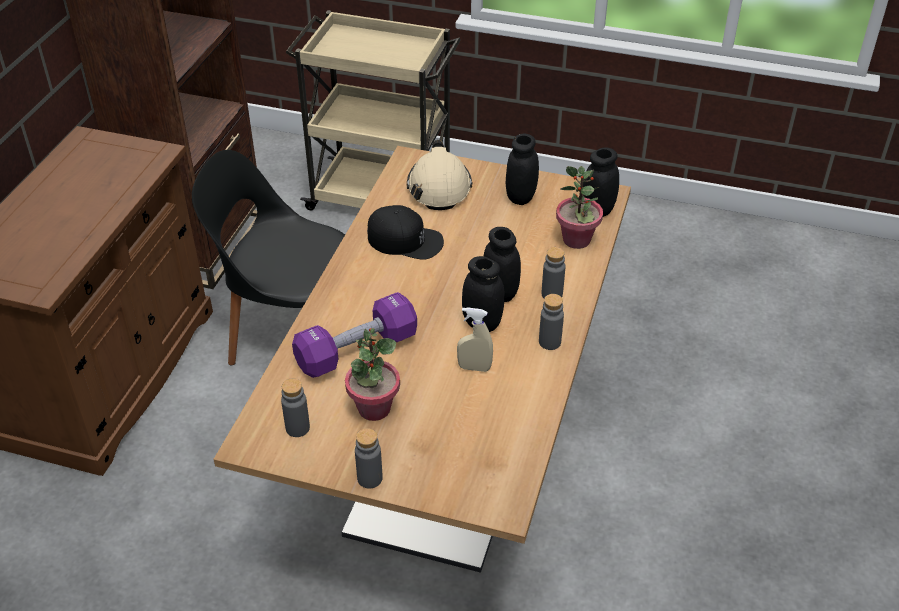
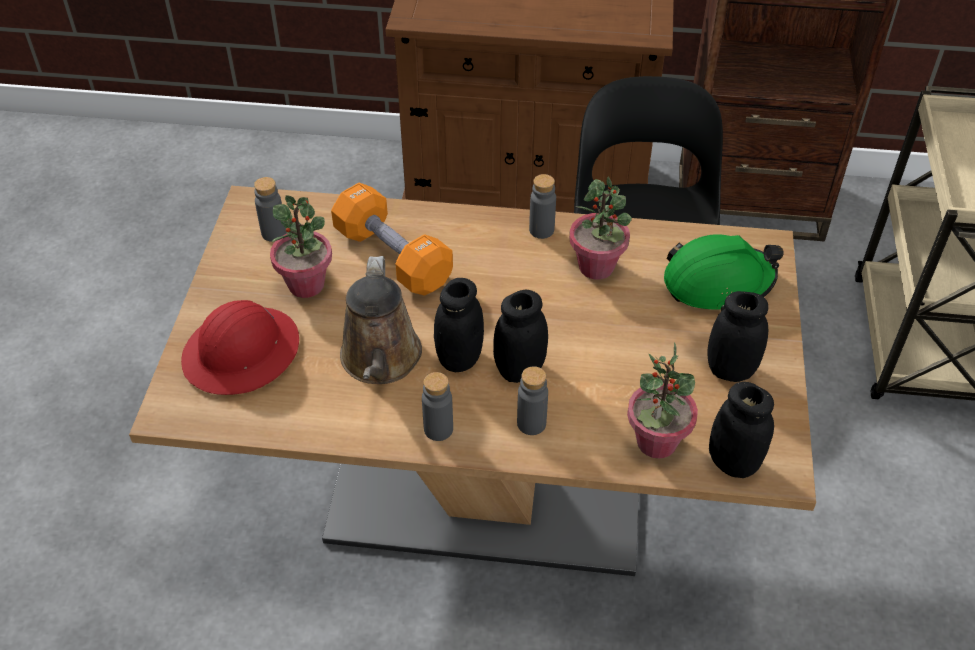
camera: 80 degrees right, 5 degrees up
(357, 350) = (393, 257): purple dumbbell -> orange dumbbell
(370, 478) = (208, 297): grey bottle -> grey bottle (541, 230)
(405, 240) = (596, 267): black cap -> potted plant
(439, 187) = (718, 283): beige hard hat -> green hard hat
(446, 455) = (242, 353): none -> red hard hat
(474, 368) = (380, 360): beige spray bottle -> brown watering can

